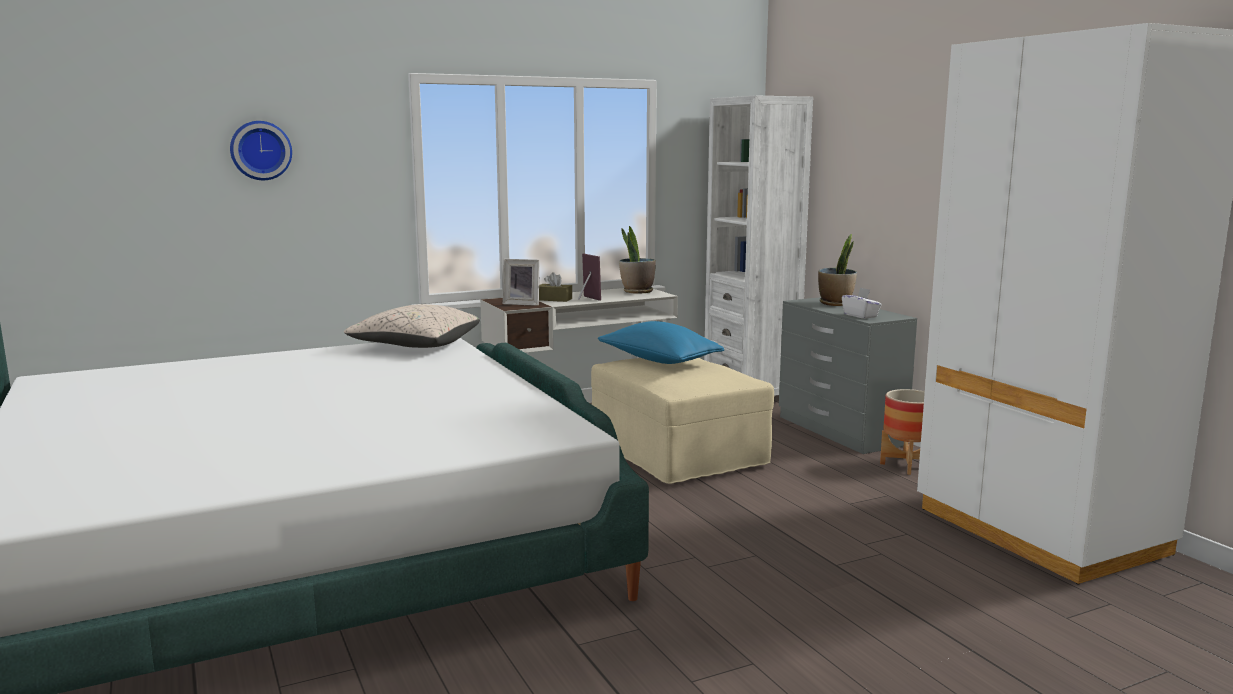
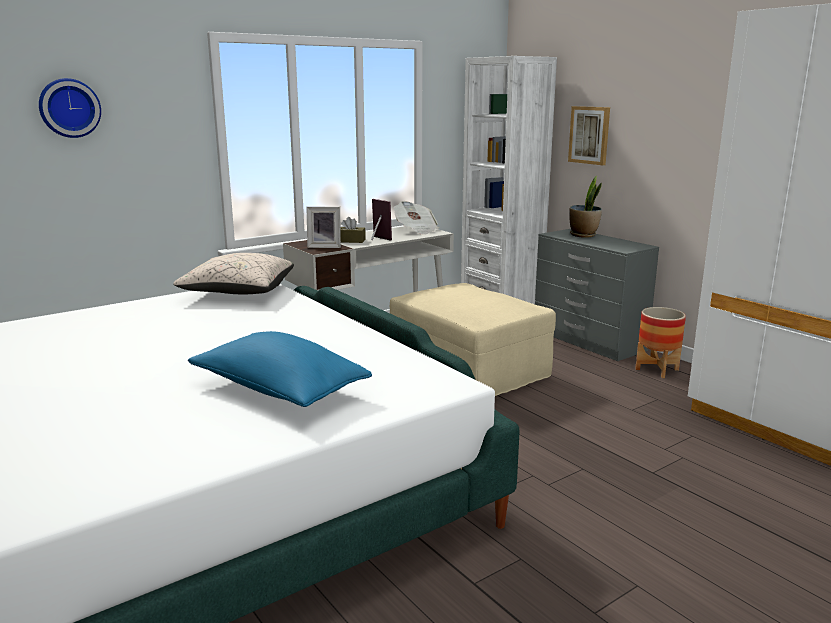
camera: 10 degrees left, 5 degrees up
(637, 292) = (416, 230): potted plant -> newspaper
(659, 361) = (450, 292): blue pillow -> blue pillow (279, 391)
(847, 186) = (589, 135): none -> picture
(860, 316) = (613, 246): white tissue box -> none

